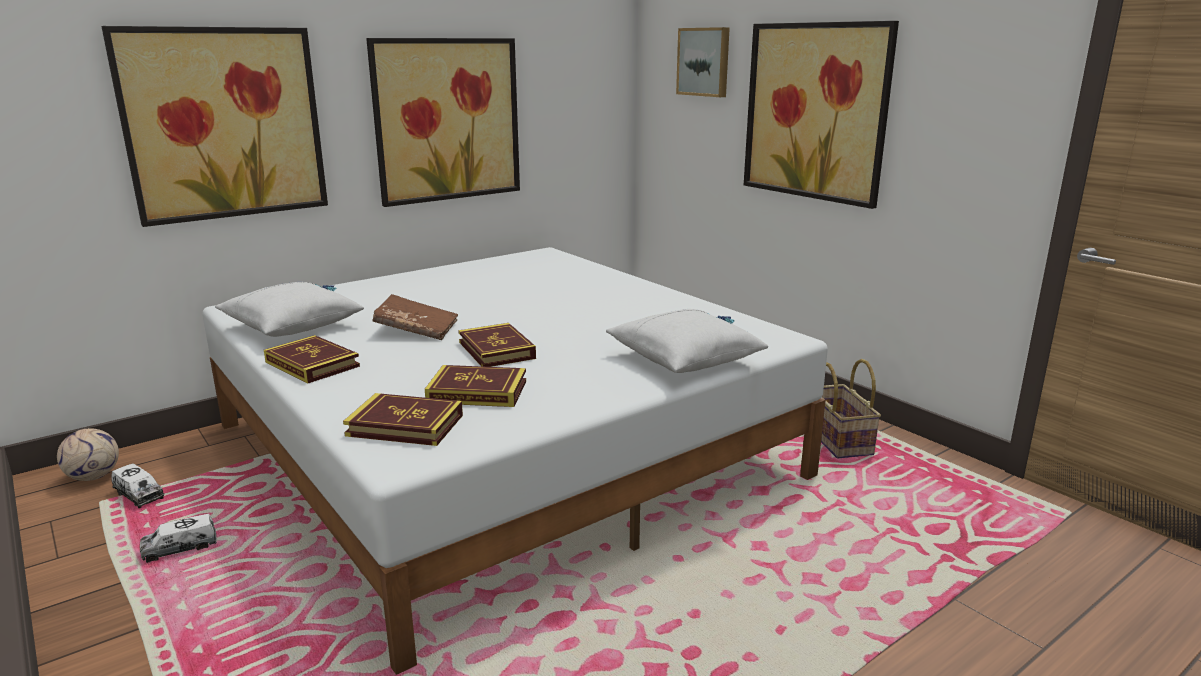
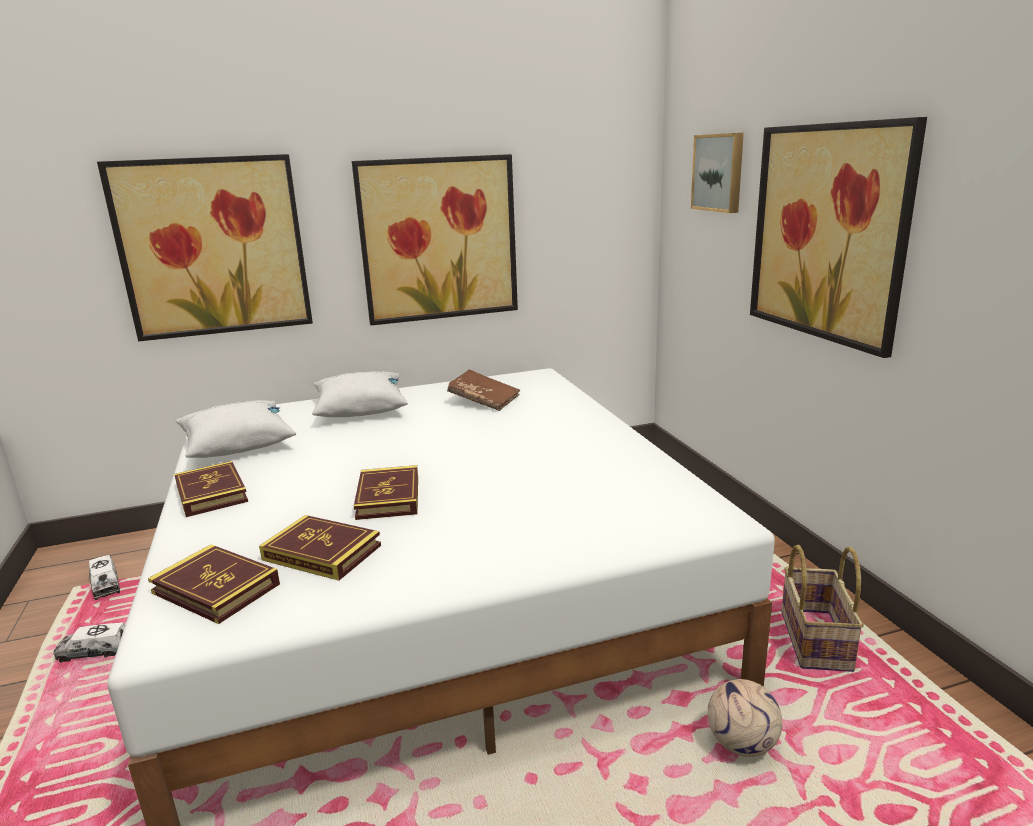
camera: 20 degrees right, 0 degrees up
(94, 476) = (89, 559): football -> football (742, 743)
(416, 330) = (337, 461): brown book -> brown book (484, 401)
(684, 360) = (574, 538): grey pillow -> grey pillow (360, 410)

